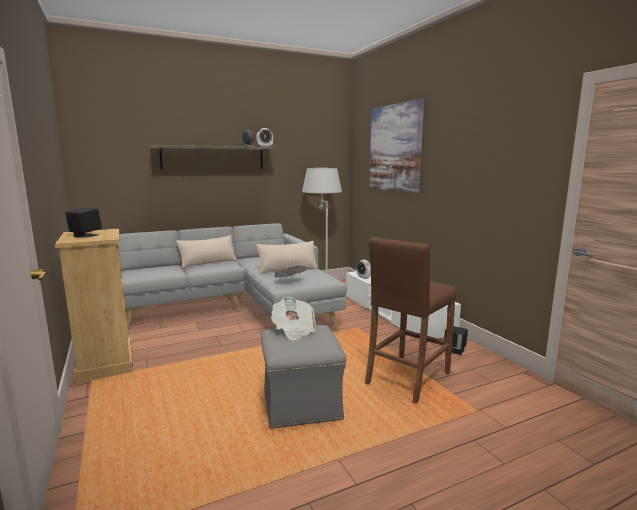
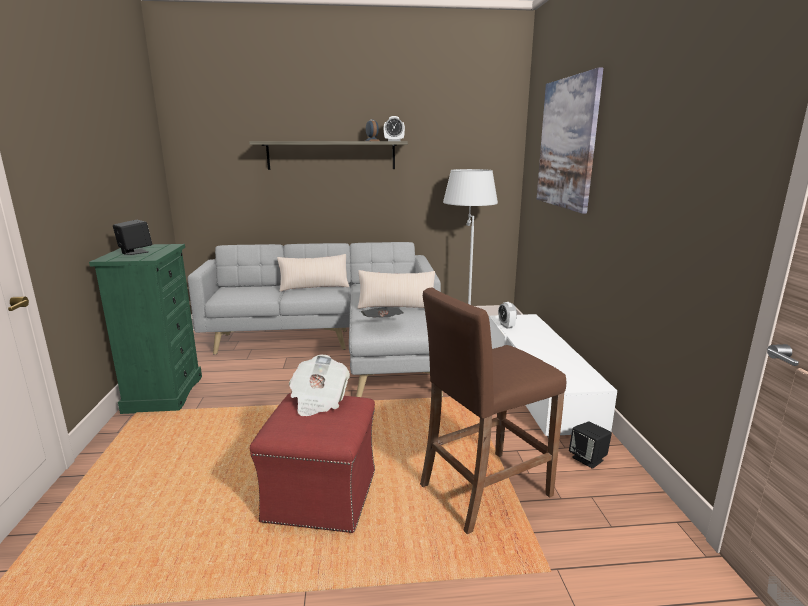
camera: 20 degrees right, 5 degrees up
(105, 363) = (164, 393): beige dresser -> green dresser
(301, 403) = (321, 494): grey ottoman -> red ottoman

